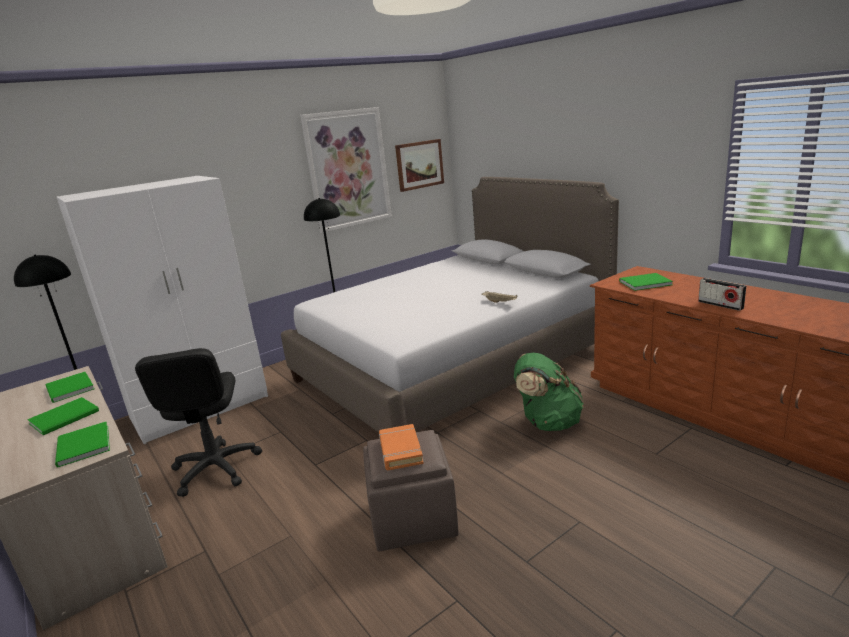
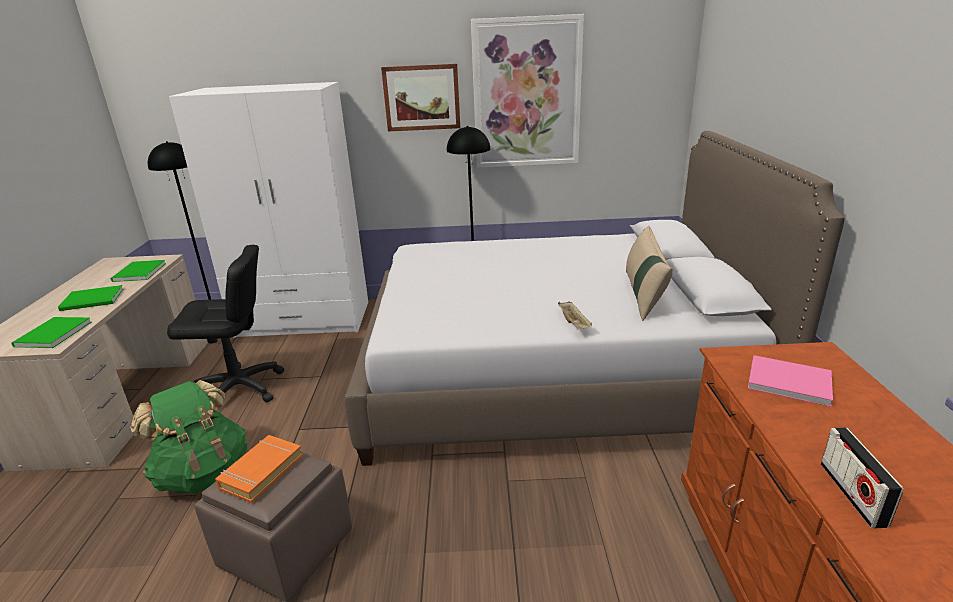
camera: 35 degrees right, 5 degrees up
(215, 468) = (239, 389): black office chair -> black office chair turned 120 degrees counterclockwise
(419, 165) = (637, 99): picture -> picture (422, 98)
(513, 280) = (643, 295): none -> beige pillow
(547, 422) = (556, 514): green backpack -> green backpack (203, 473)
(643, 283) = (786, 380): green book -> pink book

